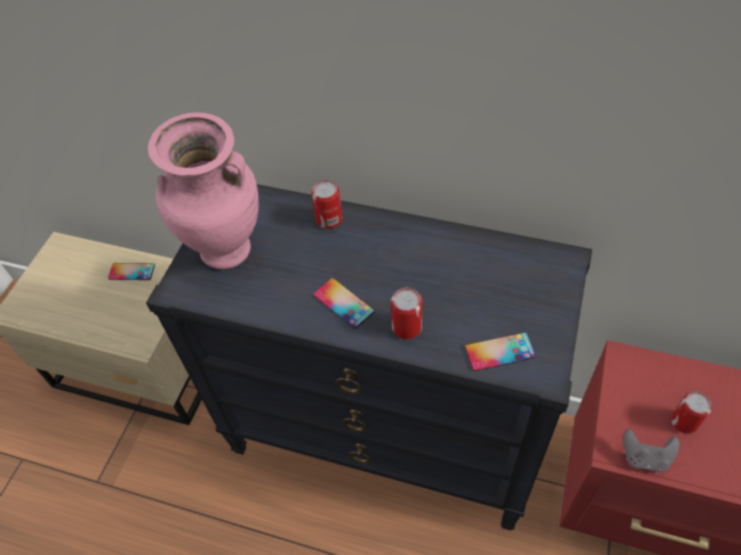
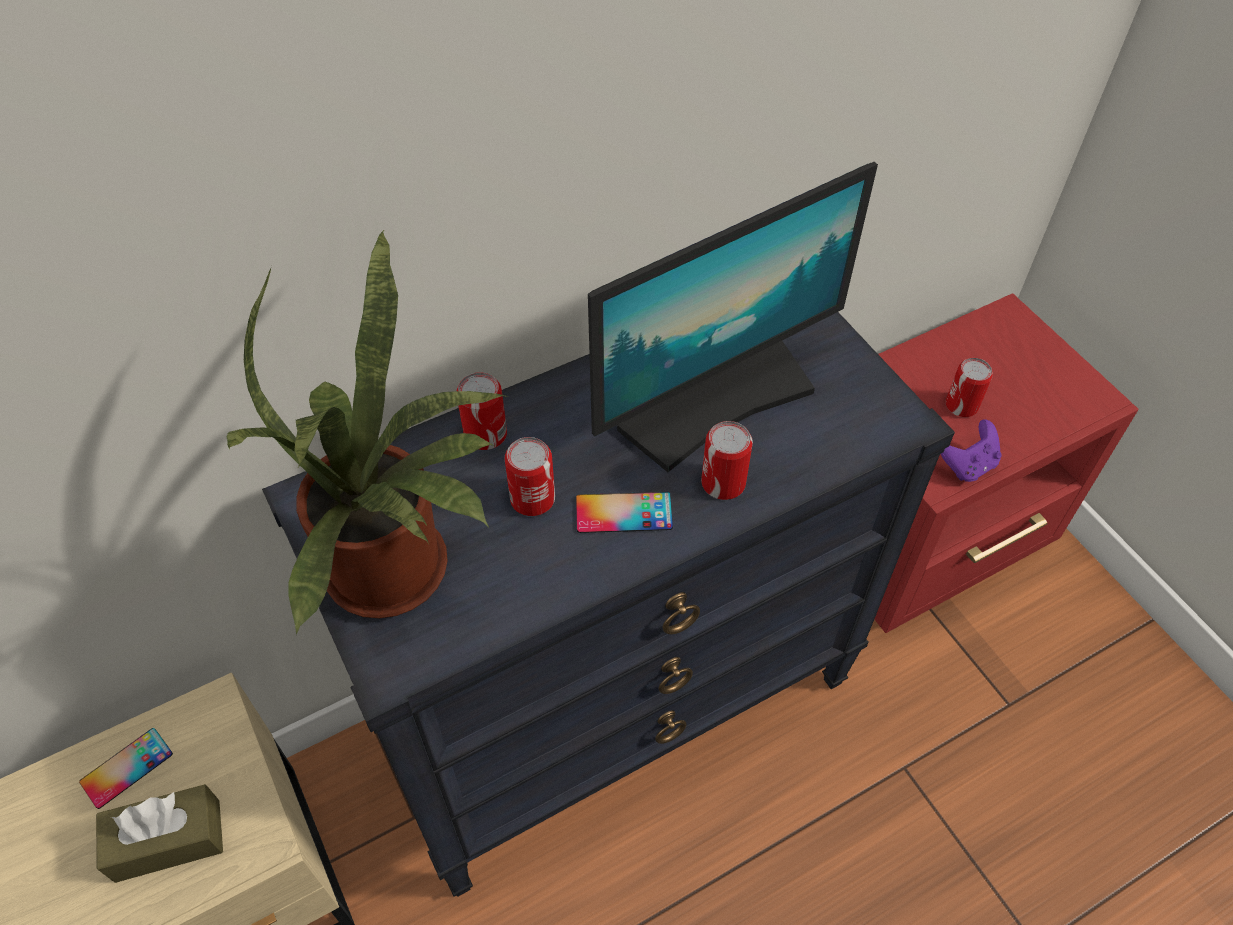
camera: 50 degrees left, 0 degrees up
(115, 312) = (168, 840): none -> brown tissue box
(226, 253) = (401, 572): pink vase -> potted plant
(313, 264) = (532, 498): none -> can
(453, 285) = (715, 402): none -> monitor
(499, 351) = (840, 432): phone -> none
(645, 457) = (968, 465): grey game controller -> purple game controller

